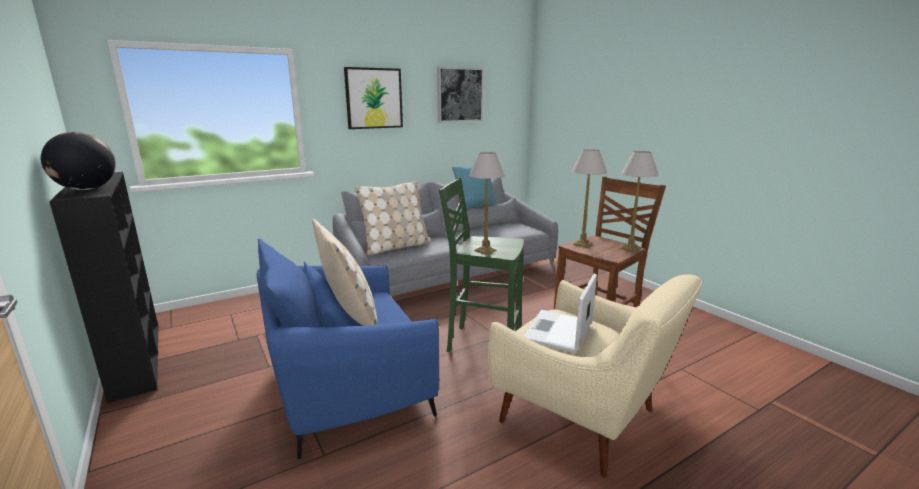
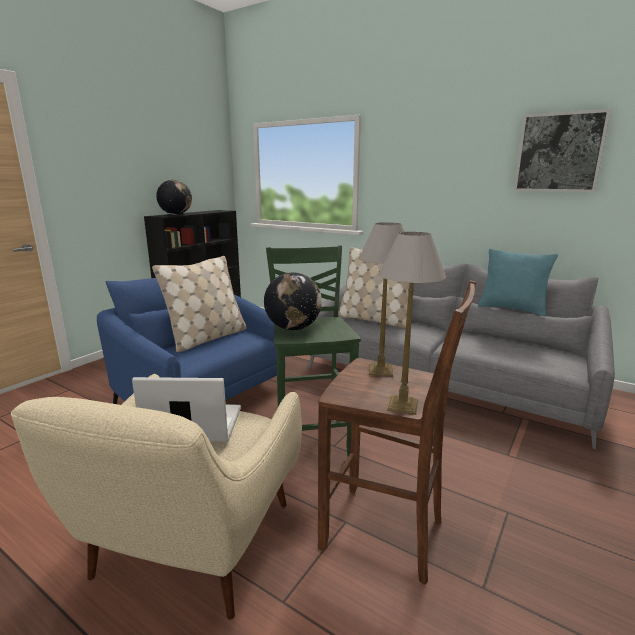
camera: 65 degrees right, 0 degrees up
(374, 98) = (431, 160): picture -> none
(485, 250) = (293, 328): table lamp -> globe

